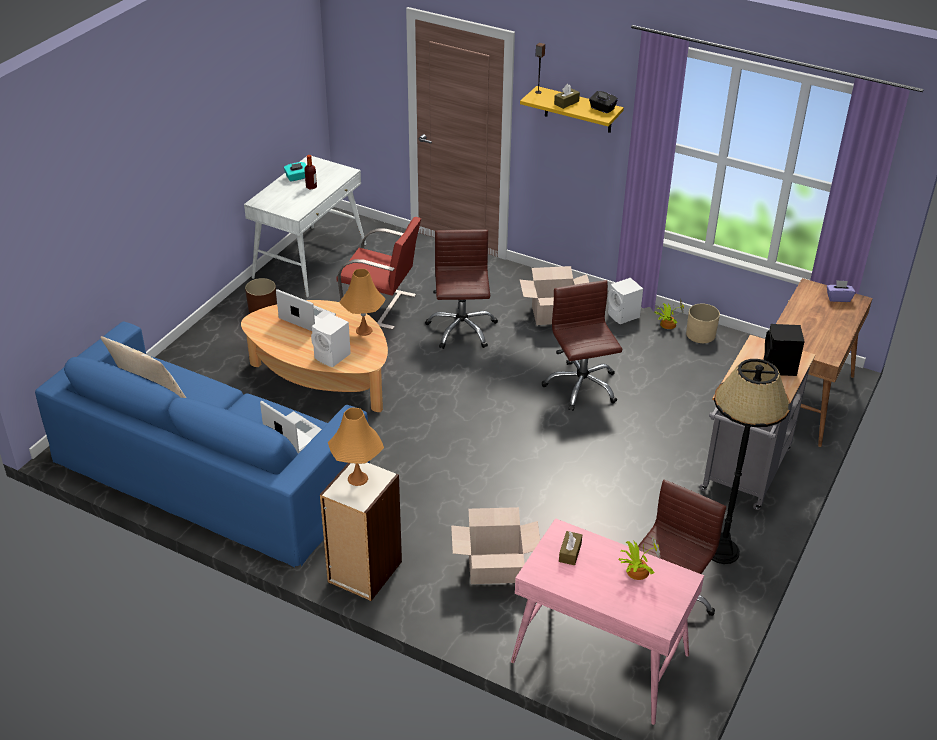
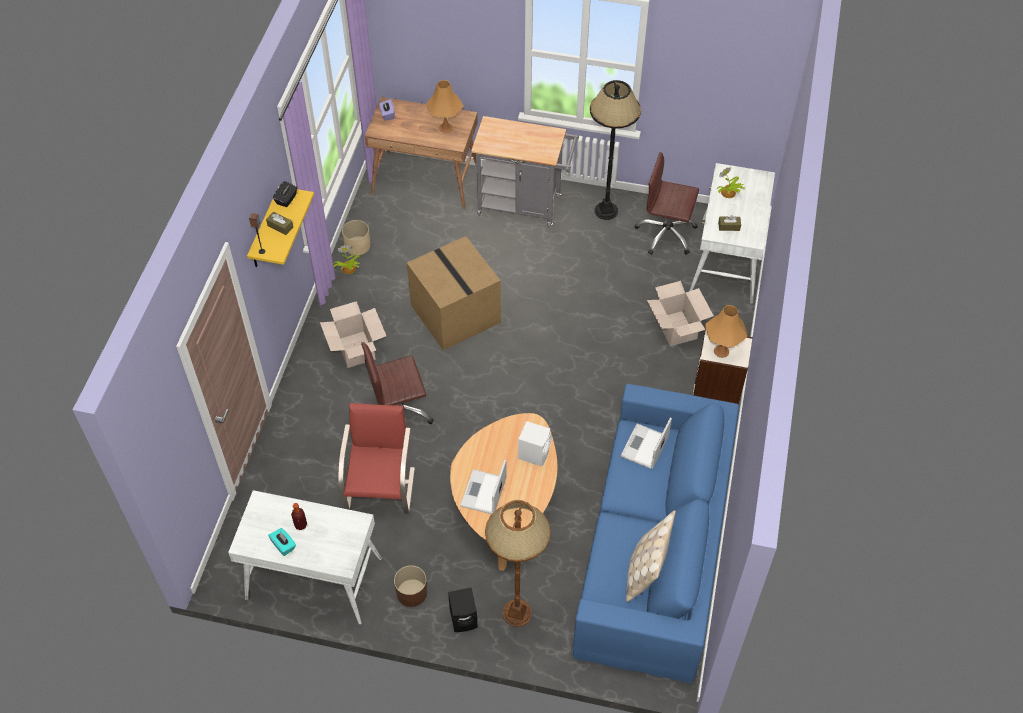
camera: 105 degrees left, 15 degrees up
(201, 364) = (517, 613): none -> brown floor lamp
(363, 330) = (488, 441): orange table lamp -> orange table lamp (445, 127)
(581, 386) = (454, 313): brown office chair -> cardboard box
(599, 659) = (727, 260): pink desk -> white desk
(623, 316) = (344, 299): white speaker -> none
(779, 368) = (507, 133): black speaker -> black speaker (464, 618)

